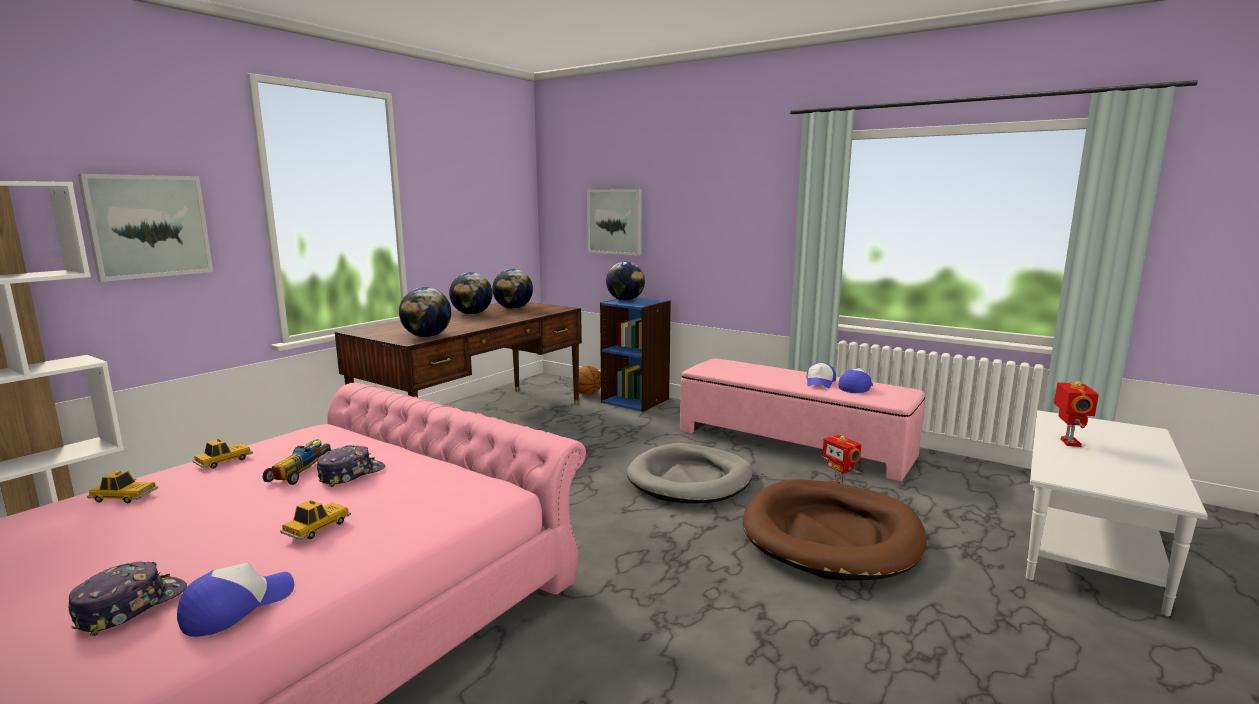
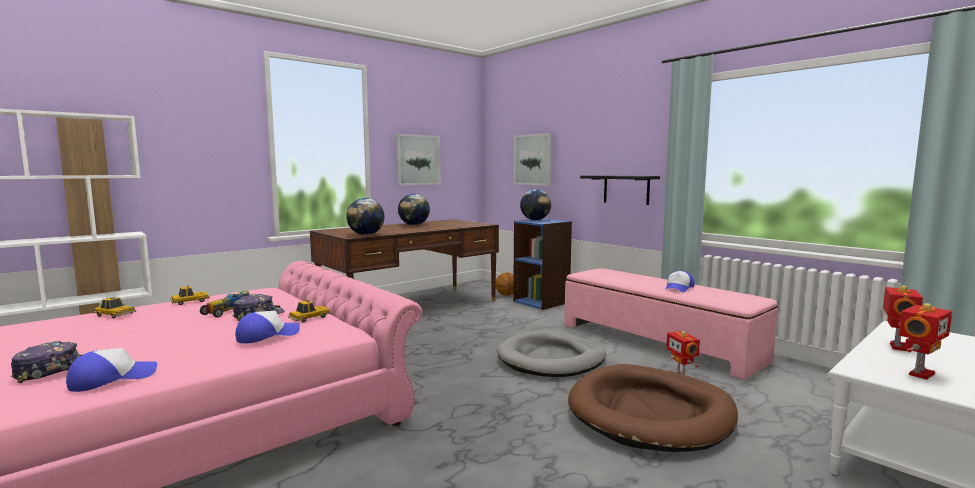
camera: 15 degrees right, 5 degrees down
(149, 226) = (189, 150): picture -> picture (418, 160)
(317, 528) = (203, 341): toy car -> toy car (309, 318)
(513, 308) = (448, 223): globe -> none
(741, 263) = (626, 189): none -> black shelf
(856, 387) = (710, 293): cap -> cap (267, 335)
(1105, 473) = (919, 374): none -> toy robot

